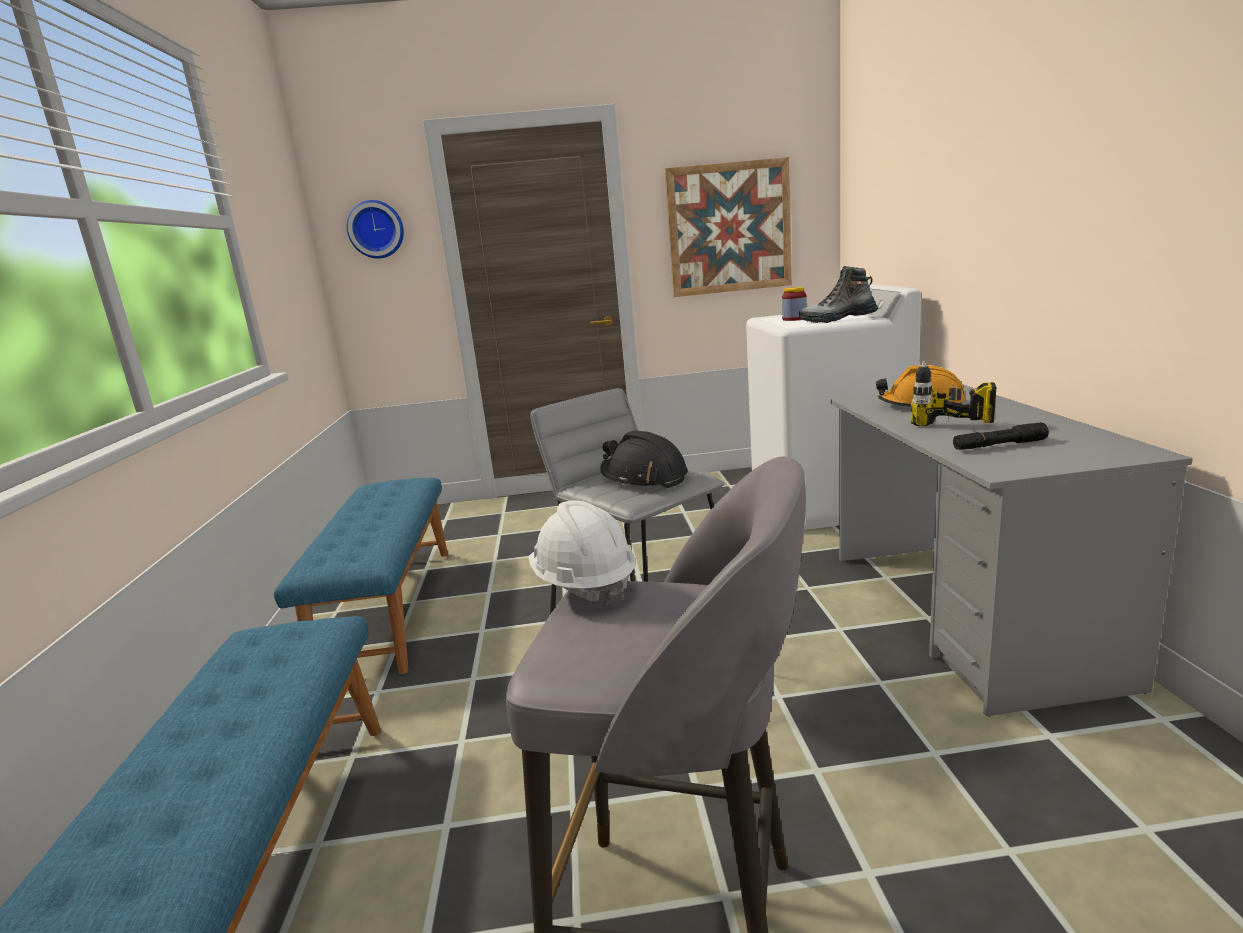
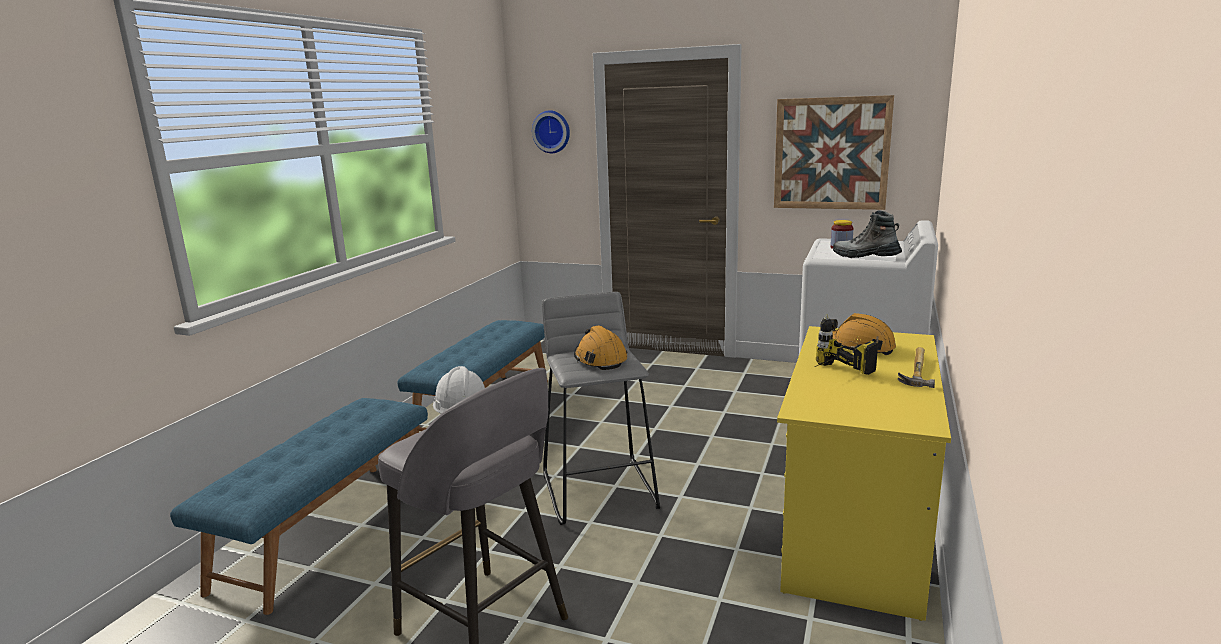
camera: 25 degrees right, 0 degrees up
(643, 477) = (600, 359): black hard hat -> orange hard hat
(964, 615) = (856, 526): grey desk -> yellow desk
(999, 445) = (840, 393): black flashlight -> none
(1017, 413) = (913, 371): none -> hammer

